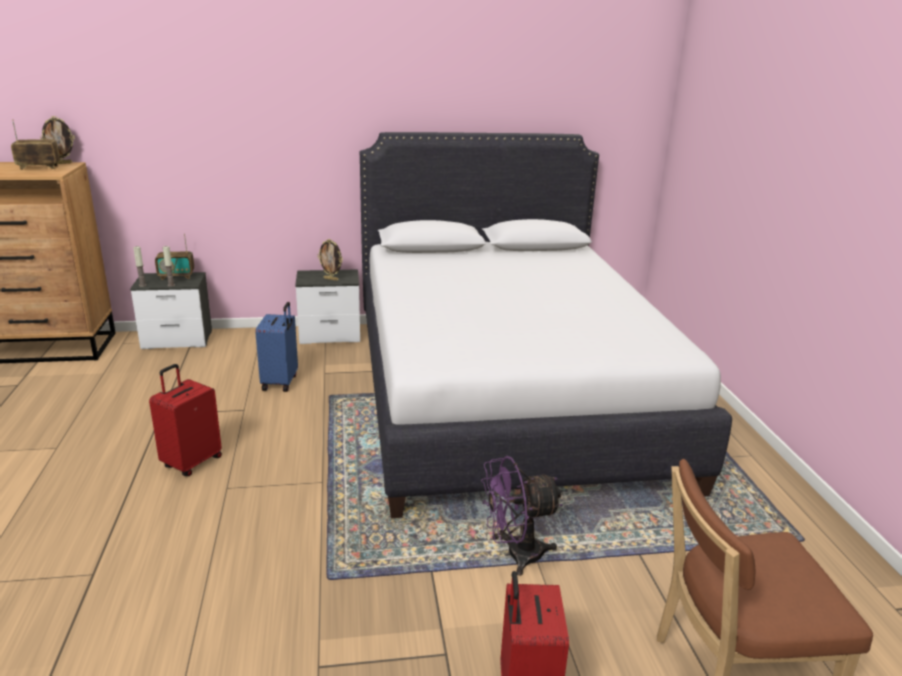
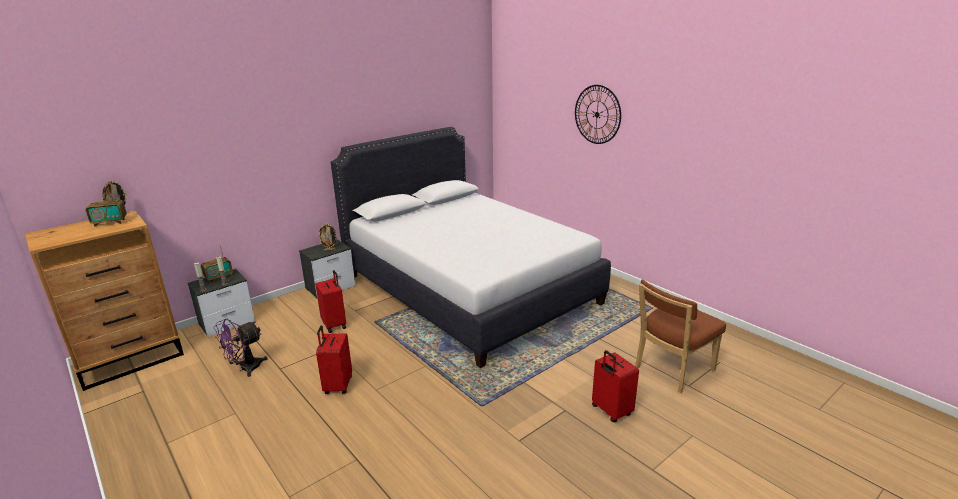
camera: 30 degrees left, 0 degrees up
(39, 167) = (110, 222): radio -> radio turned 150 degrees counterclockwise
(281, 382) = (335, 325): blue suitcase -> red suitcase
(515, 555) = (551, 360): purple fan -> purple fan (245, 368)
(809, 132) = (597, 114): none -> wall clock

